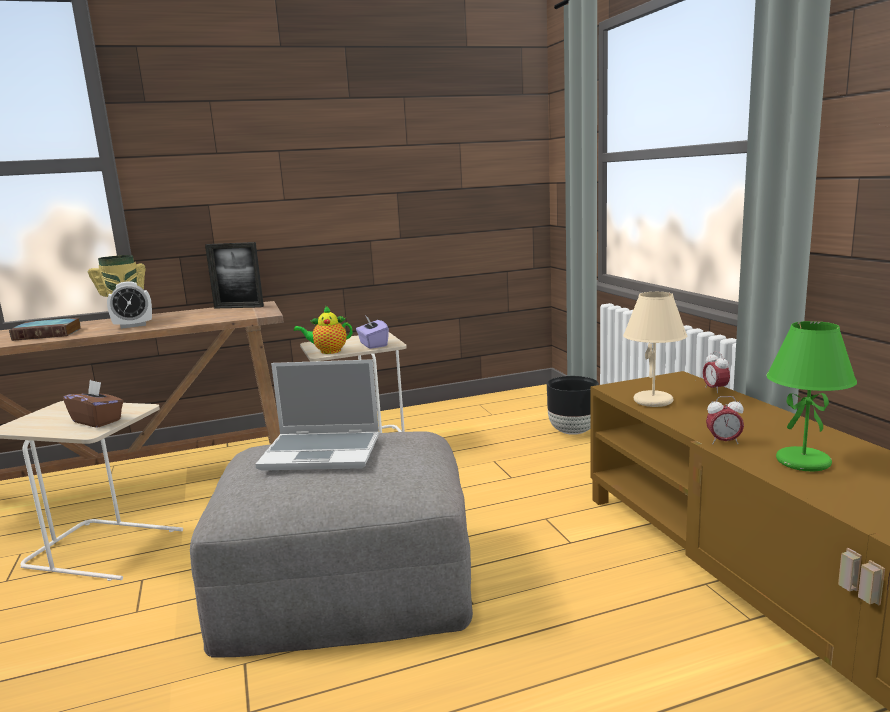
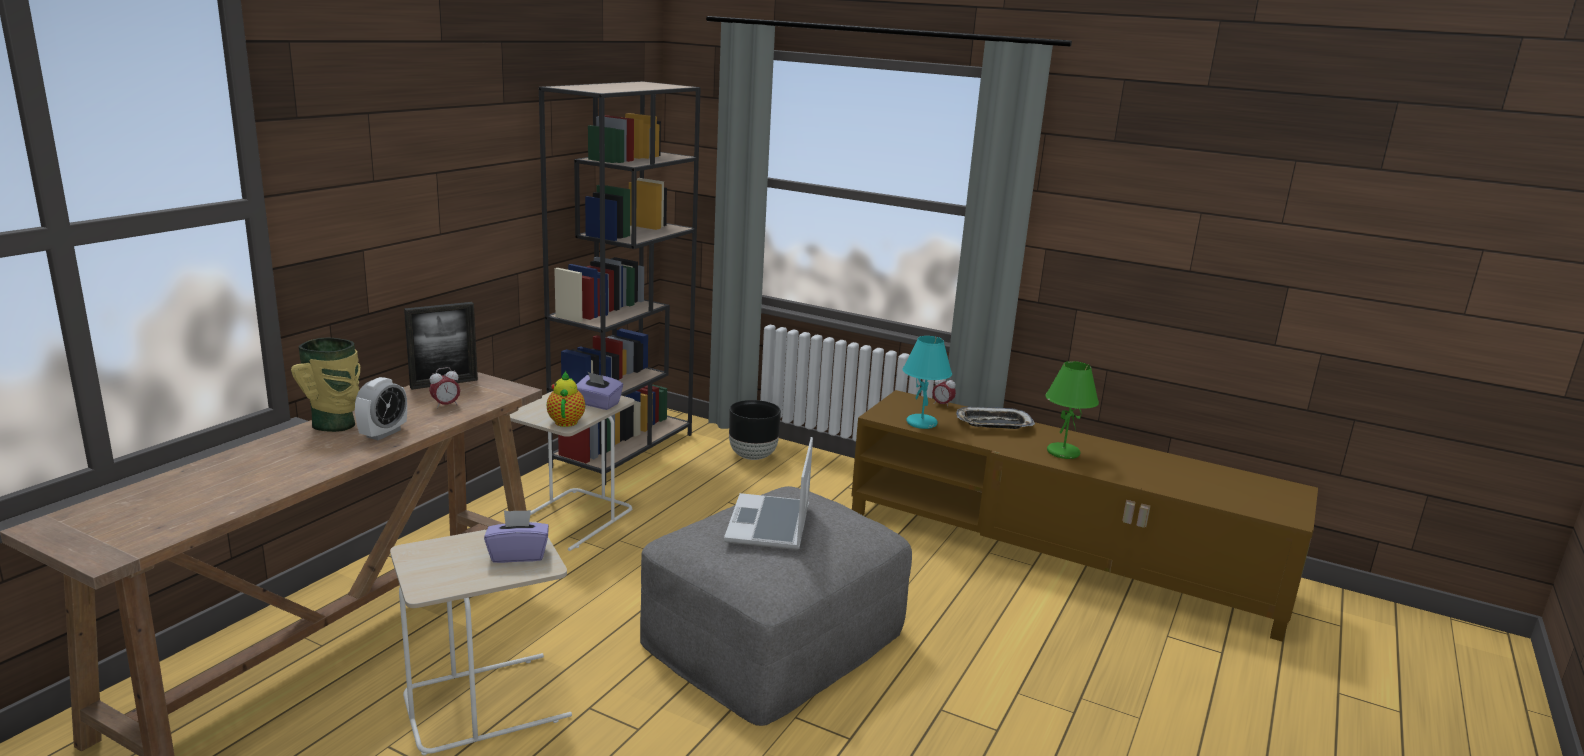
camera: 45 degrees left, 5 degrees up
(49, 334) = (288, 466): book -> none
(97, 421) = (518, 554): brown tissue box -> purple tissue box
(323, 452) = (770, 525): laptop -> laptop turned 135 degrees clockwise
(328, 351) = (566, 421): teapot -> teapot turned 135 degrees clockwise
(473, 408) = (623, 450): none -> bookcase
(653, 401) = (922, 423): beige table lamp -> turquoise table lamp
(723, 442) = (1008, 448): alarm clock -> alarm clock (445, 405)
(750, 416) = (993, 424): none -> tray

